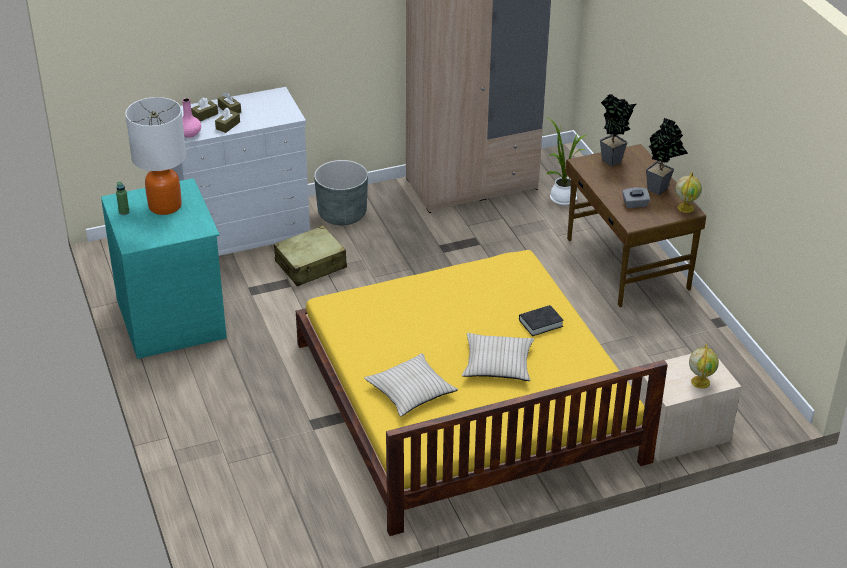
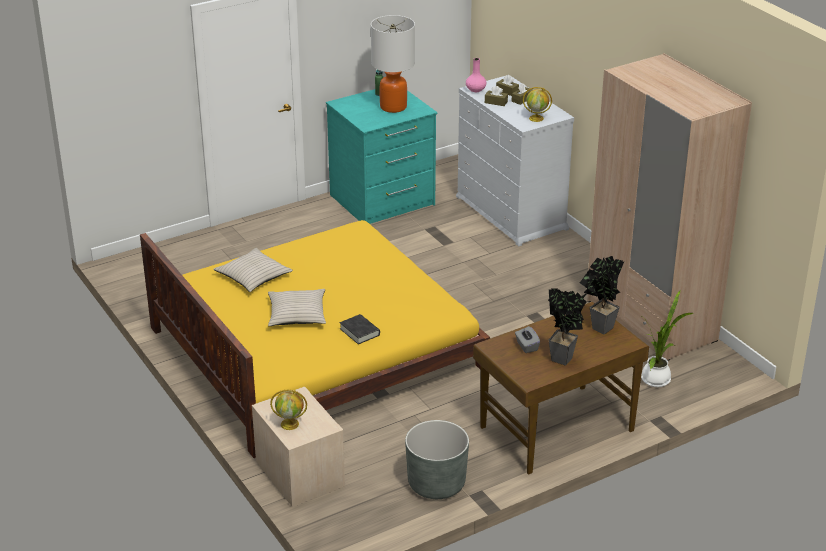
camera: 80 degrees right, 5 degrees down
(311, 265) = (477, 250): beige suitcase -> none
(342, 214) = (561, 256): grey planter -> grey planter (436, 483)
(685, 207) = (534, 378): globe -> globe (536, 118)

